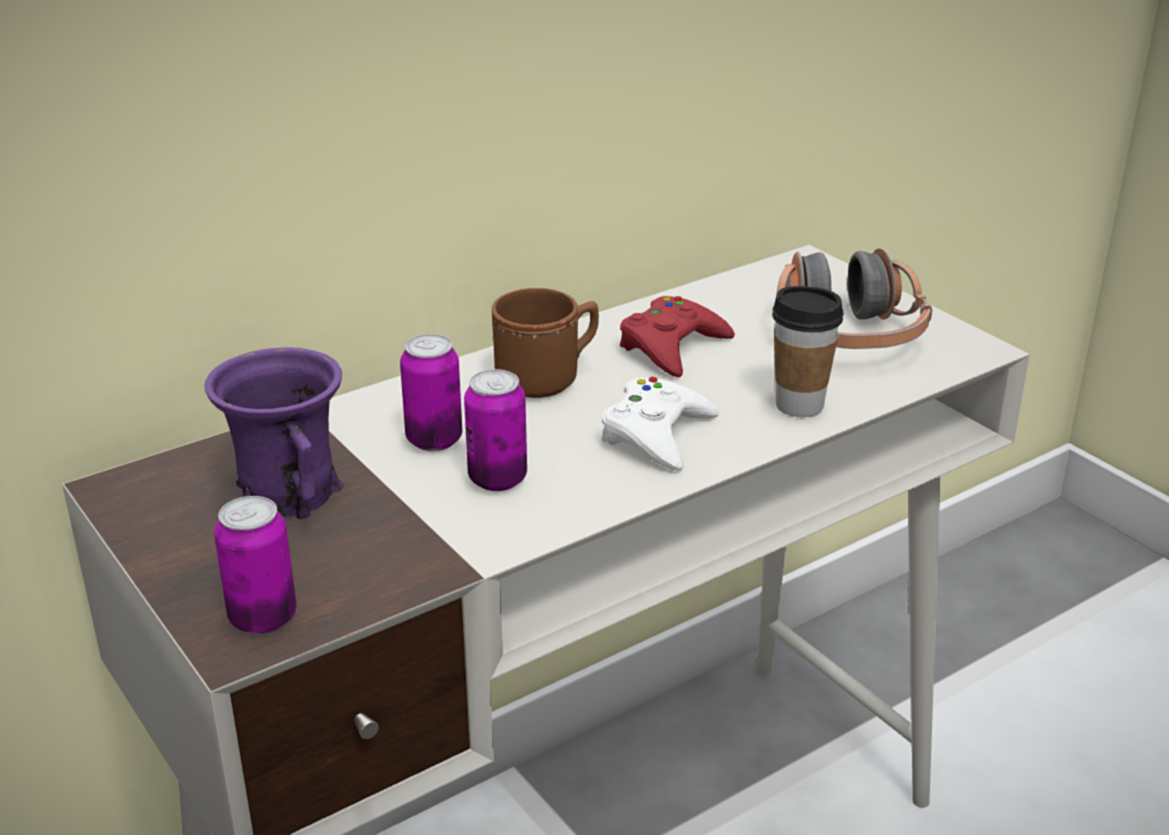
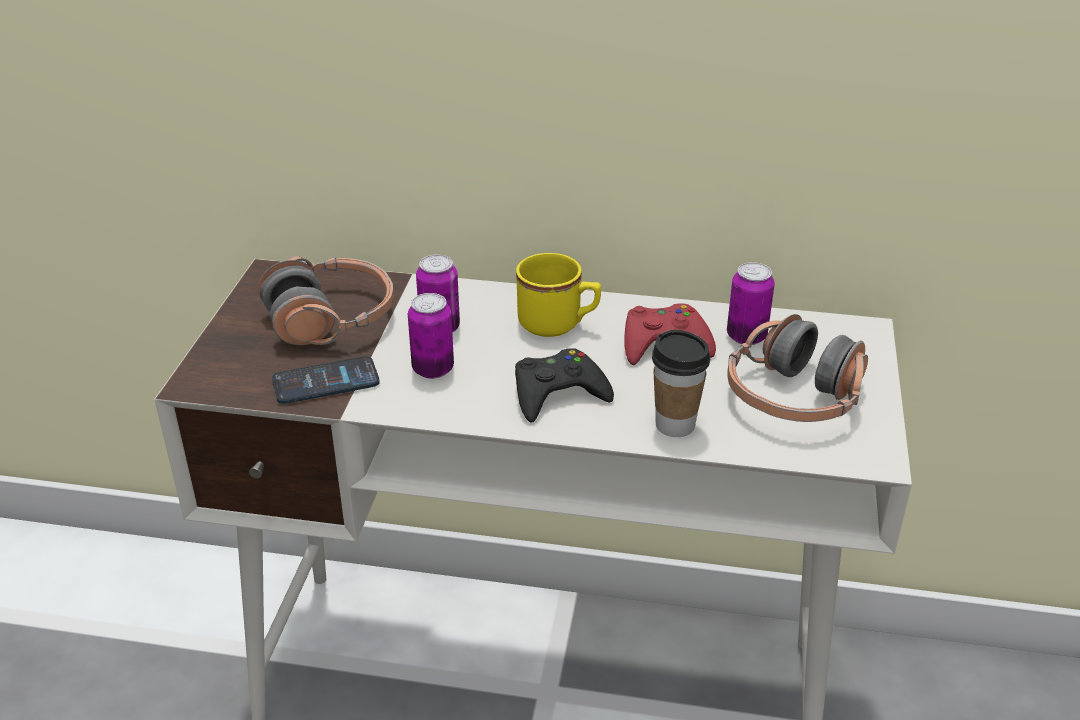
camera: 45 degrees right, 5 degrees up
(263, 618) = (223, 377): can -> can (746, 336)
(290, 492) = (331, 319): purple mug -> headphones
(401, 553) = (326, 382): none -> phone
(548, 378) = (558, 324): brown mug -> yellow mug
(657, 434) = (558, 393): white game controller -> black game controller

